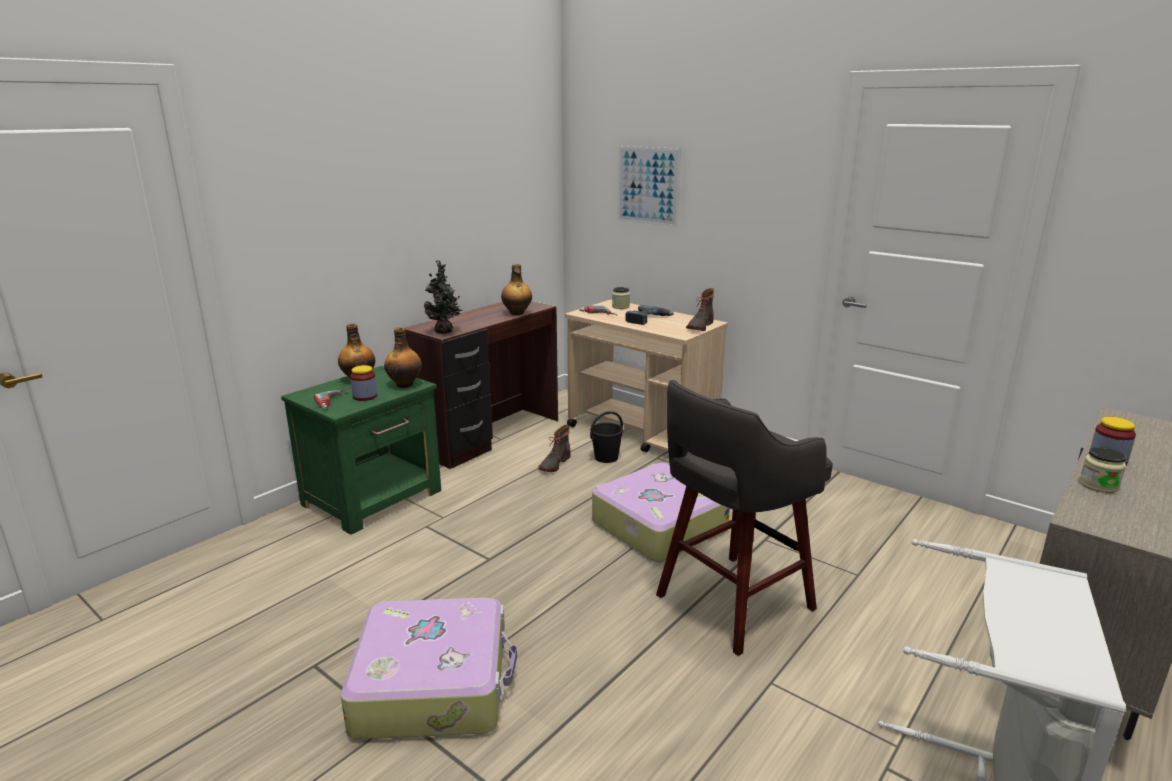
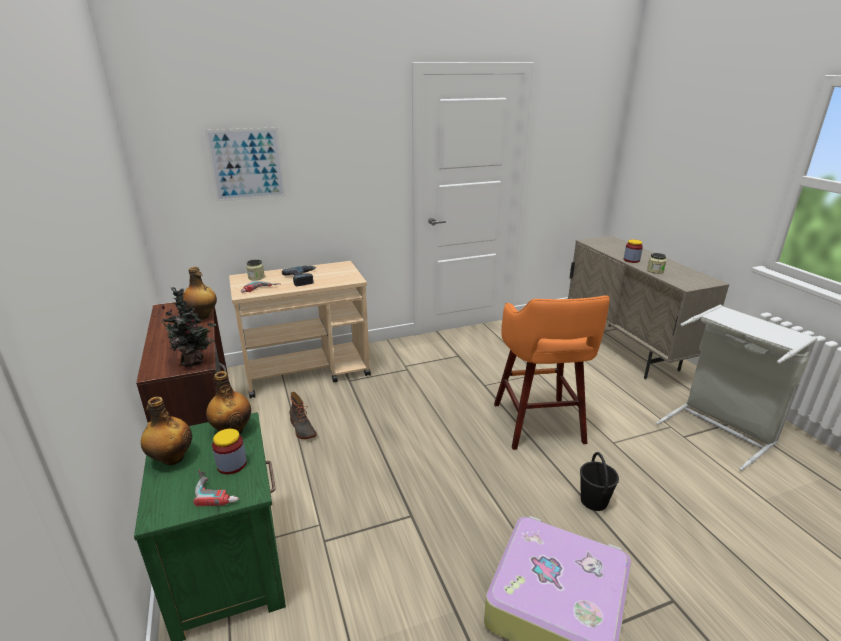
camera: 60 degrees left, 5 degrees up
(606, 457) = (323, 401): black bucket -> black bucket (593, 500)
(657, 525) = (436, 416): suitcase -> none
(699, 326) = (345, 270): boot -> none
(730, 604) = (539, 425): grey stool -> orange stool

